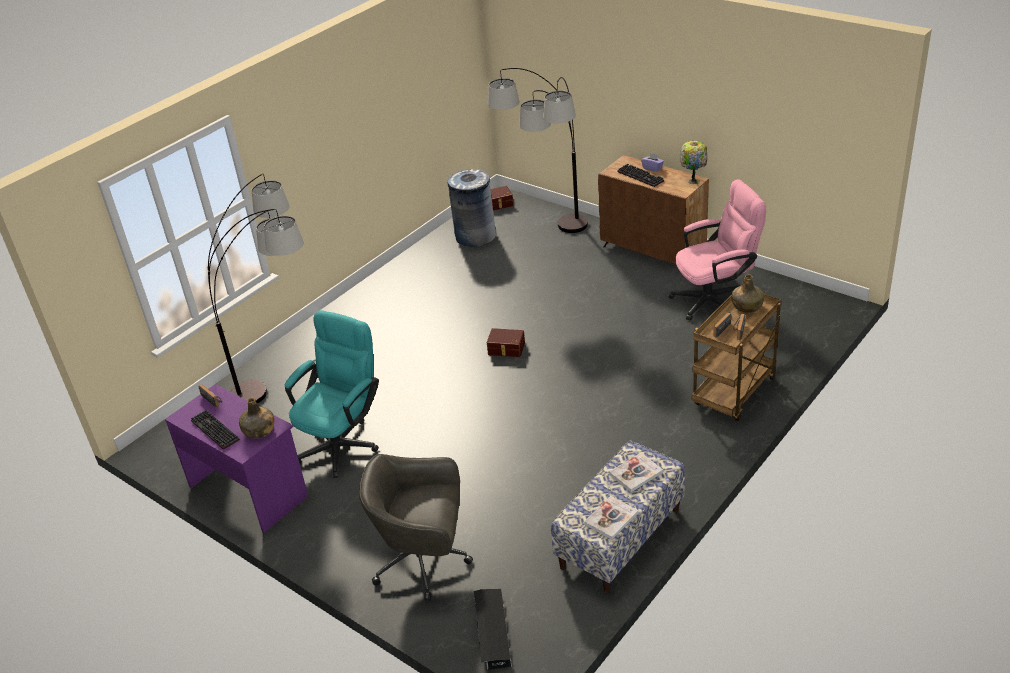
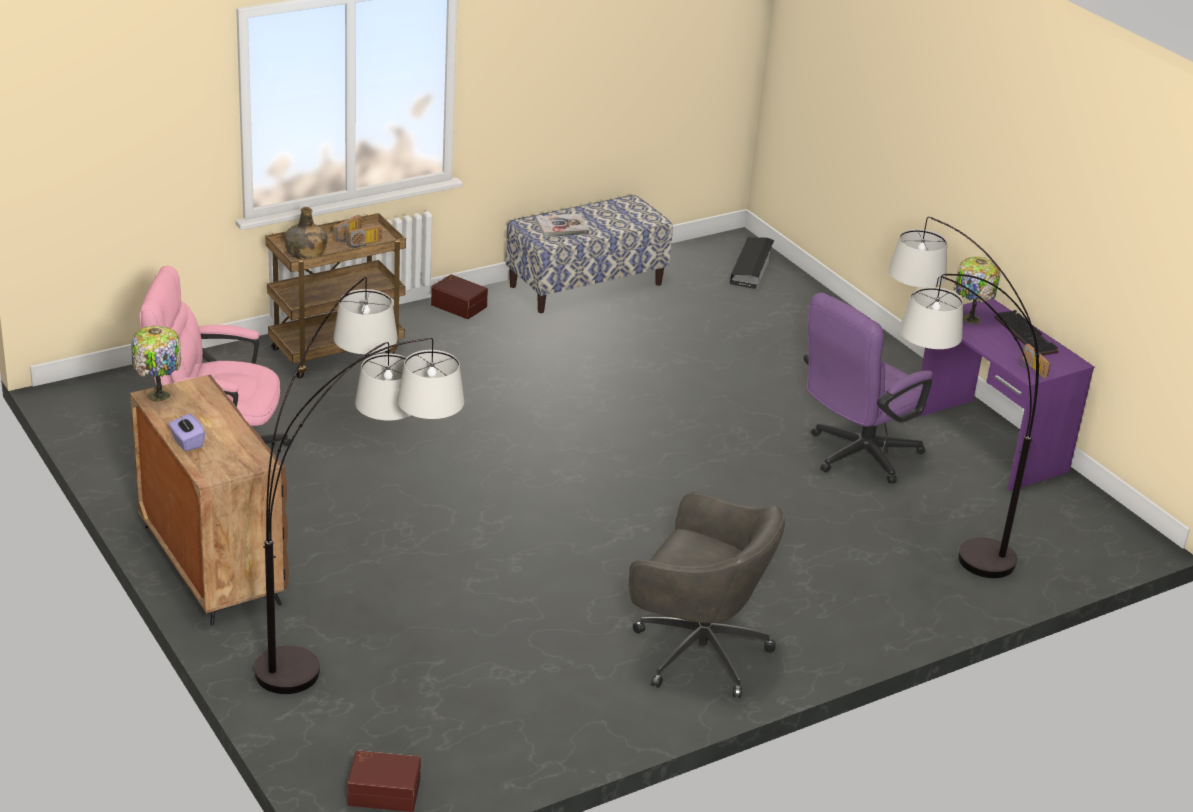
camera: 165 degrees left, 5 degrees down
(259, 431) = (969, 319): green bottle -> table lamp
(343, 442) = (855, 456): turquoise office chair -> purple office chair
(424, 561) = (795, 326): grey office chair -> grey office chair (696, 652)
(475, 236) = (486, 722): grey trash can -> none
(506, 349) = (573, 495): brown storage box -> brown storage box (459, 305)
(611, 519) = (614, 208): book -> none
(641, 176) = (223, 434): keyboard -> none

